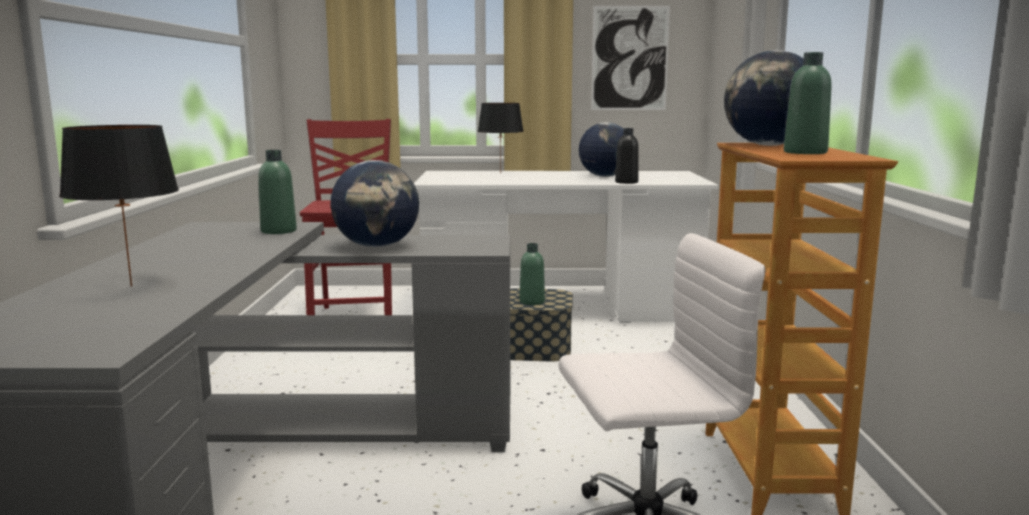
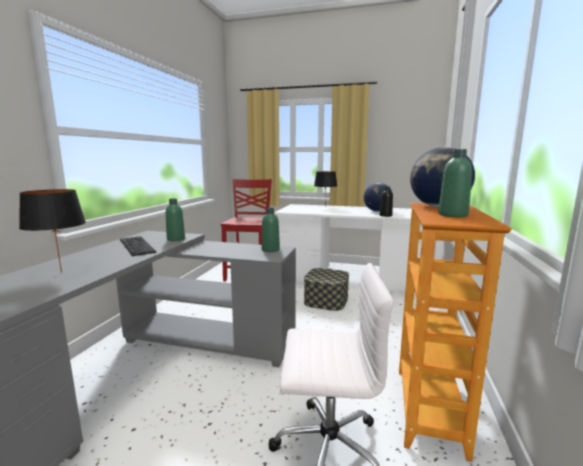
camera: 15 degrees right, 0 degrees up
(215, 244) = (137, 246): none -> keyboard
(377, 246) = (220, 250): globe -> none
(532, 302) = (324, 277): green bottle -> green bottle (270, 250)
(629, 58) = (398, 148): picture -> none

